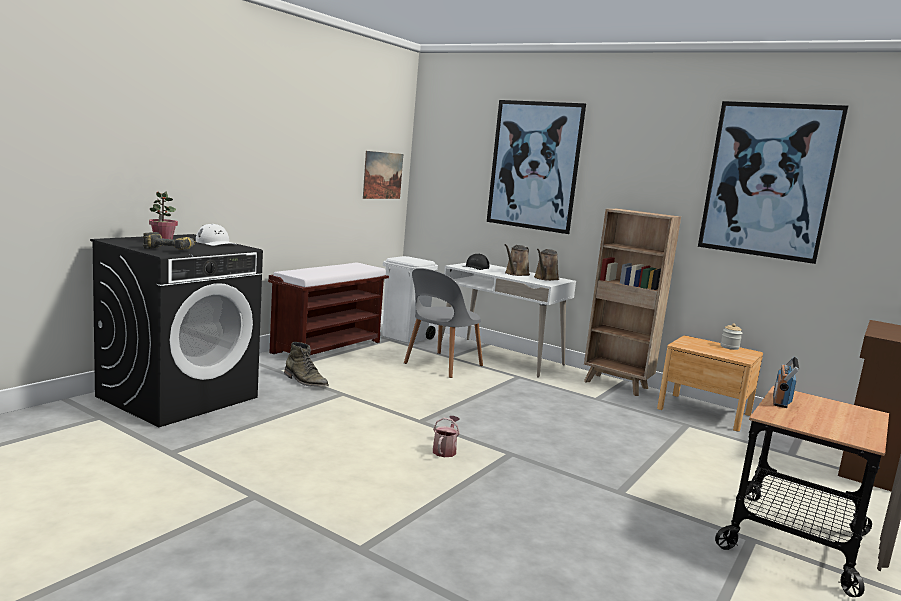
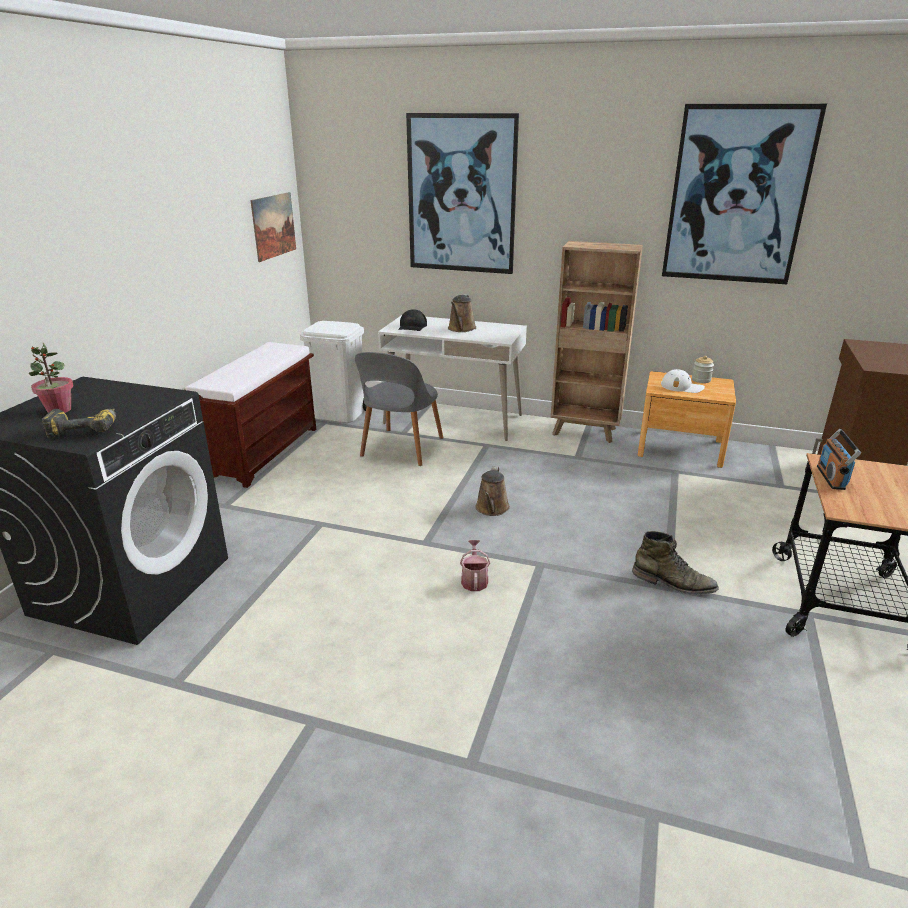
camera: 15 degrees left, 15 degrees up
(216, 243) = (129, 392): white cap -> white cap (682, 387)
(305, 381) = (268, 515): green boot -> green boot (673, 583)
(545, 278) = (495, 330): brown watering can -> brown watering can (492, 509)

